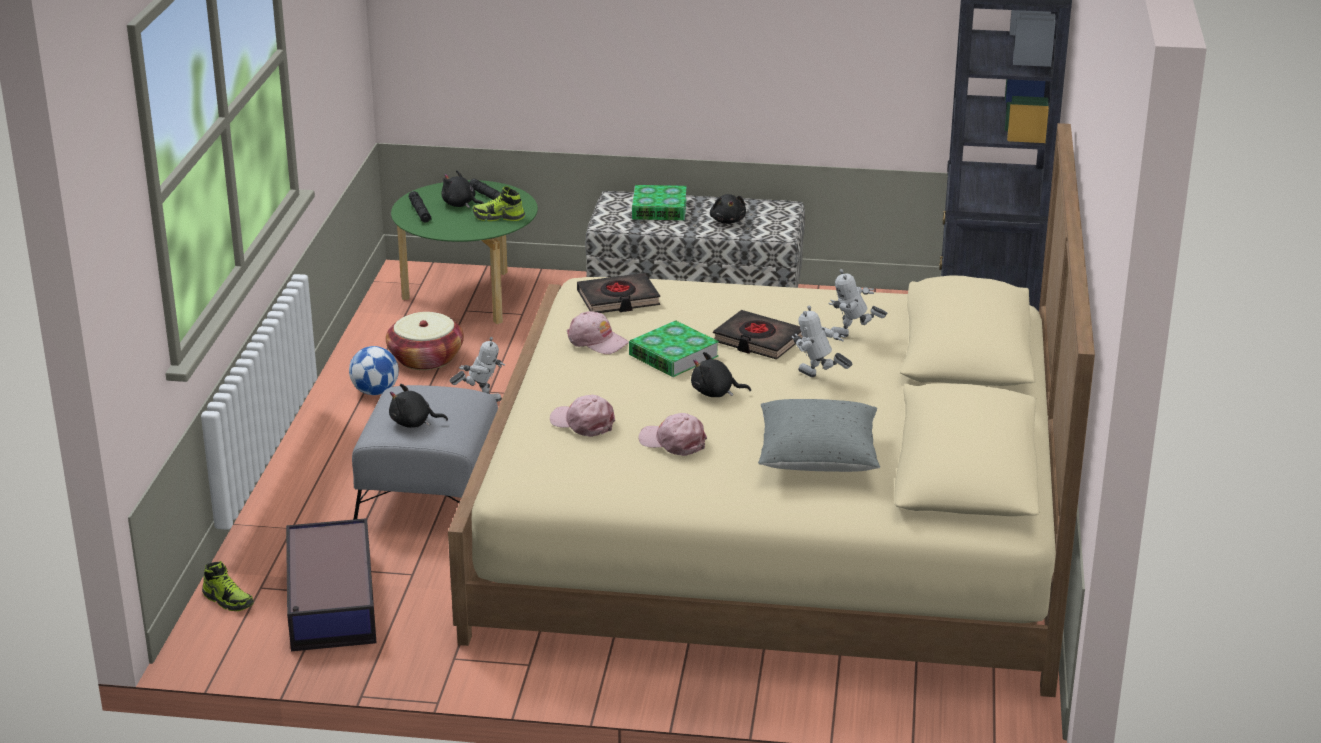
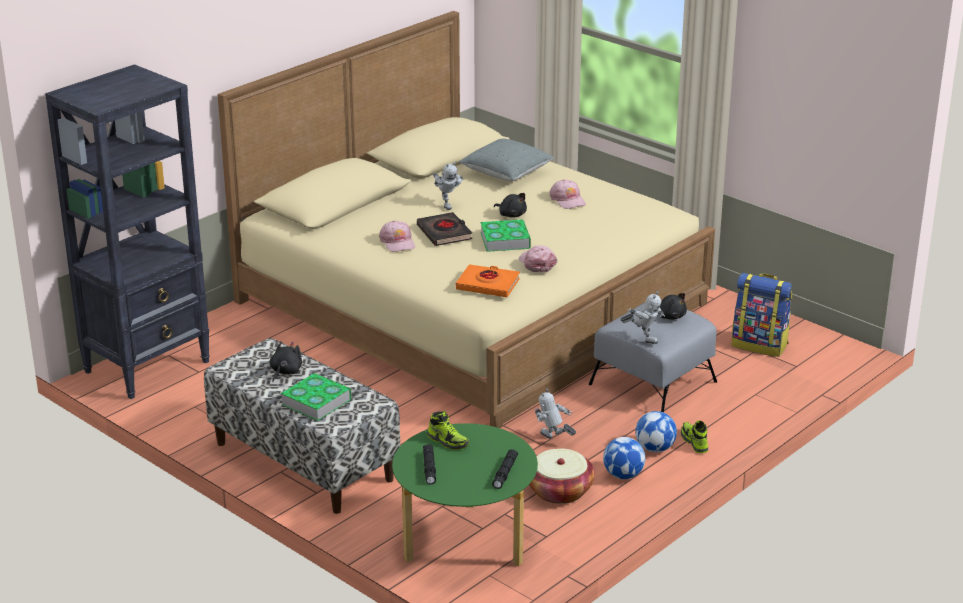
camera: 145 degrees left, 0 degrees up
(228, 600) = (820, 365): shoe -> shoe (694, 442)
(331, 602) = (760, 345): storage box -> backpack
(364, 427) = (655, 448): none -> football
(460, 204) = (462, 468): black plush toy -> none
(583, 423) = (603, 223): pink cap -> pink cap (398, 242)
(618, 299) = (488, 285): black book -> orange book
(854, 337) = (388, 218): toy robot -> toy robot (643, 339)

